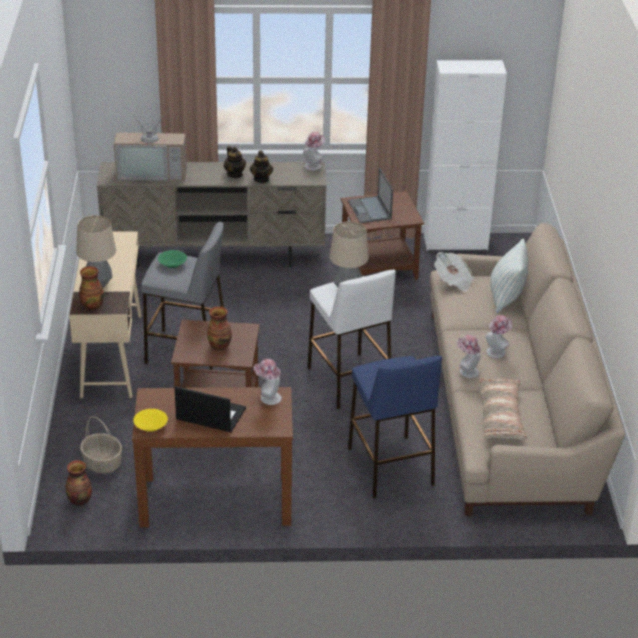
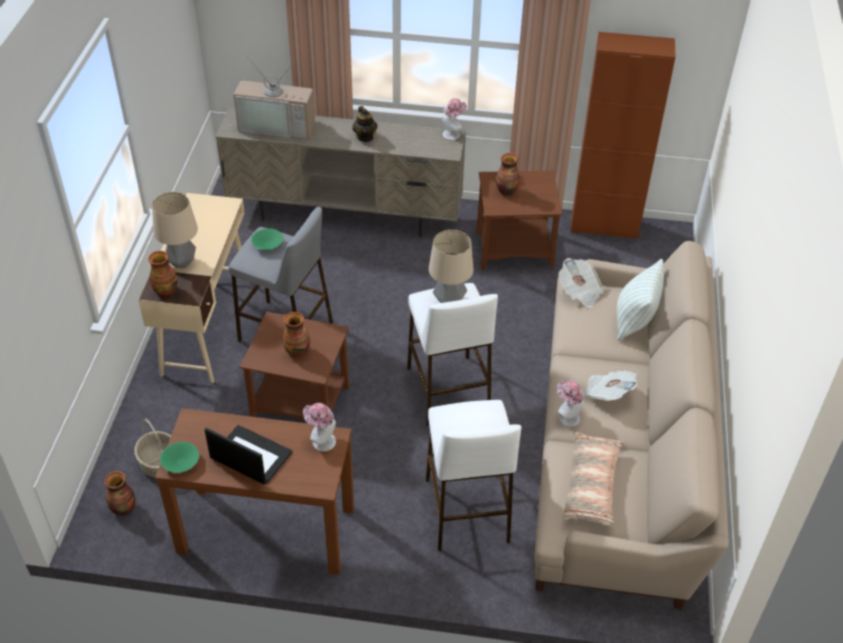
camera: 10 degrees right, 10 degrees up
(150, 425) = (180, 462): yellow bowl -> green bowl
(261, 179) = (392, 146): teapot -> none
(370, 210) = (506, 191): laptop -> vase
(390, 467) = (467, 511): blue stool -> white stool
(455, 242) = (604, 226): white cabinet -> brown cabinet
(497, 351) = (607, 393): hat -> newspaper

